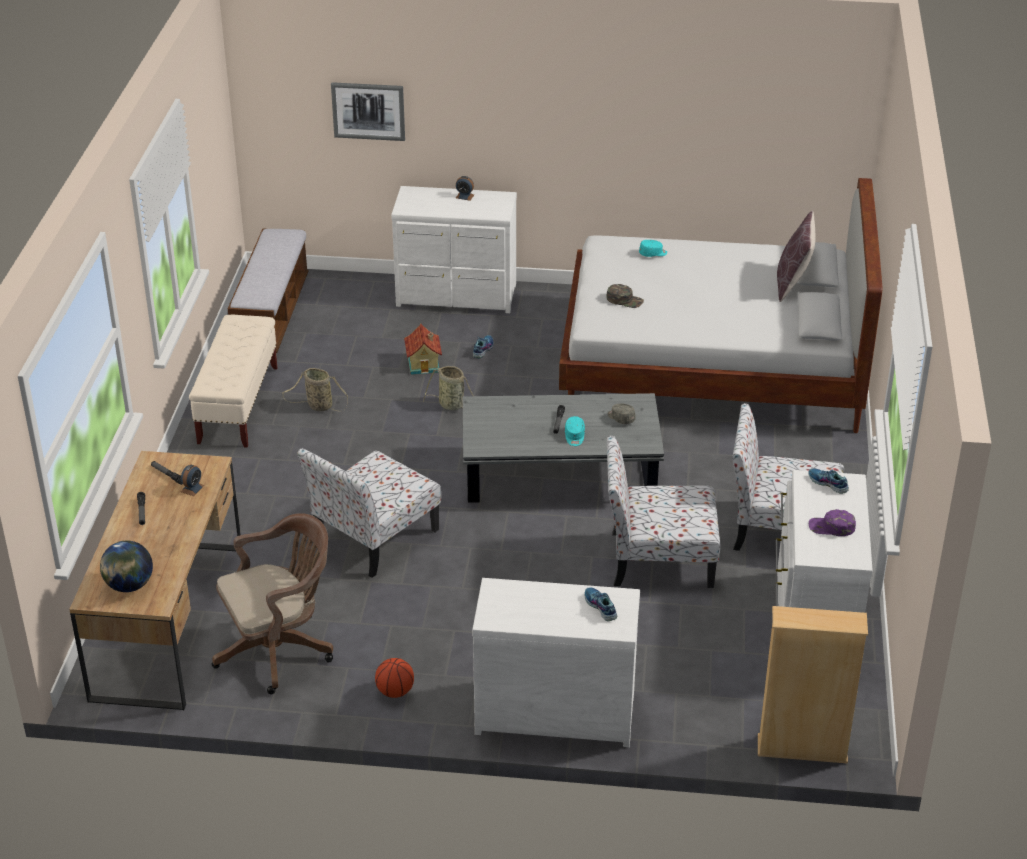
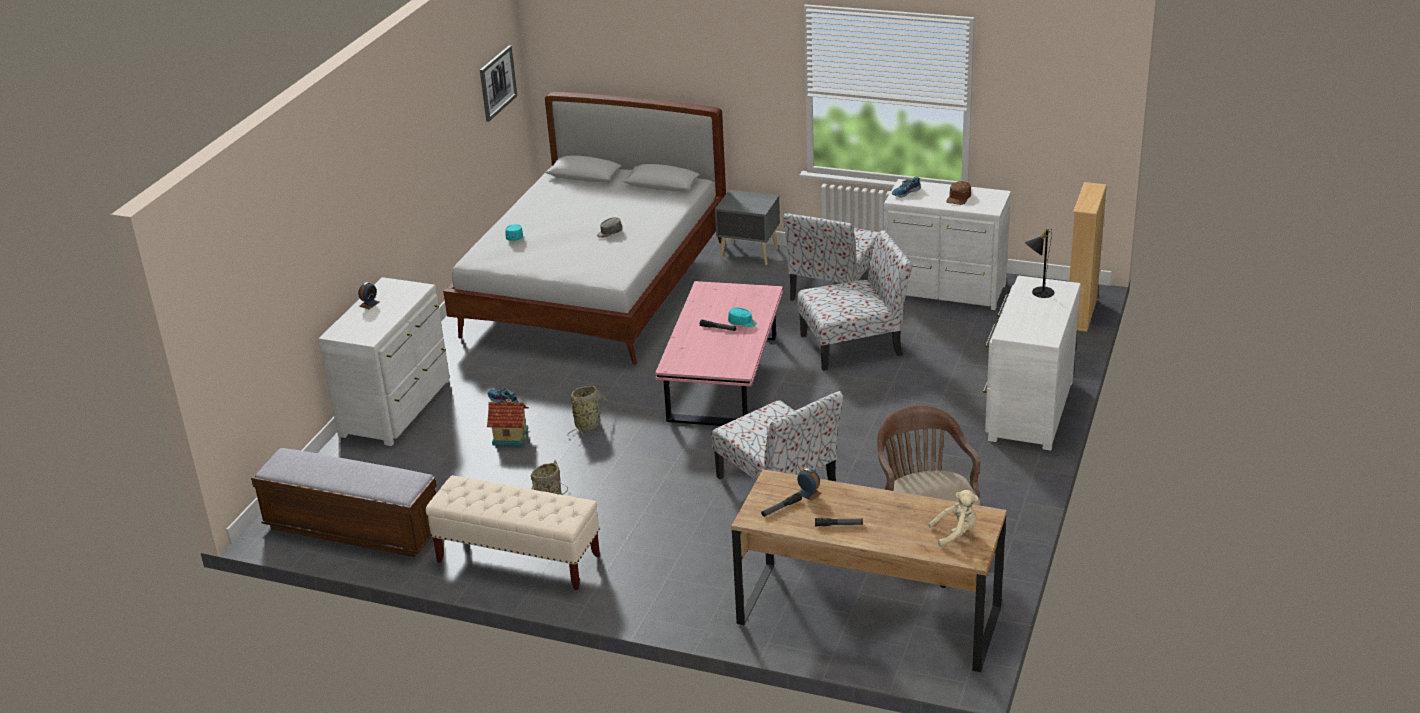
camera: 75 degrees left, 5 degrees down
(129, 585) = (956, 533): globe -> beige plush toy
(368, 111) = (280, 276): picture -> picture (497, 83)
(395, 692) = (993, 486): basketball -> none
(560, 476) = (724, 378): grey coffee table -> pink coffee table
(600, 607) = (1038, 292): shoe -> black table lamp
(620, 418) = (724, 299): grey cap -> grey cap (609, 233)
(625, 300) = (581, 258): green cap -> none
(658, 559) = (854, 345): chair -> chair turned 120 degrees counterclockwise
(793, 283) = (598, 186): brown pillow -> none
(831, 527) = (959, 197): purple cap -> brown cap
(836, 456) = (749, 254): none -> grey nightstand

